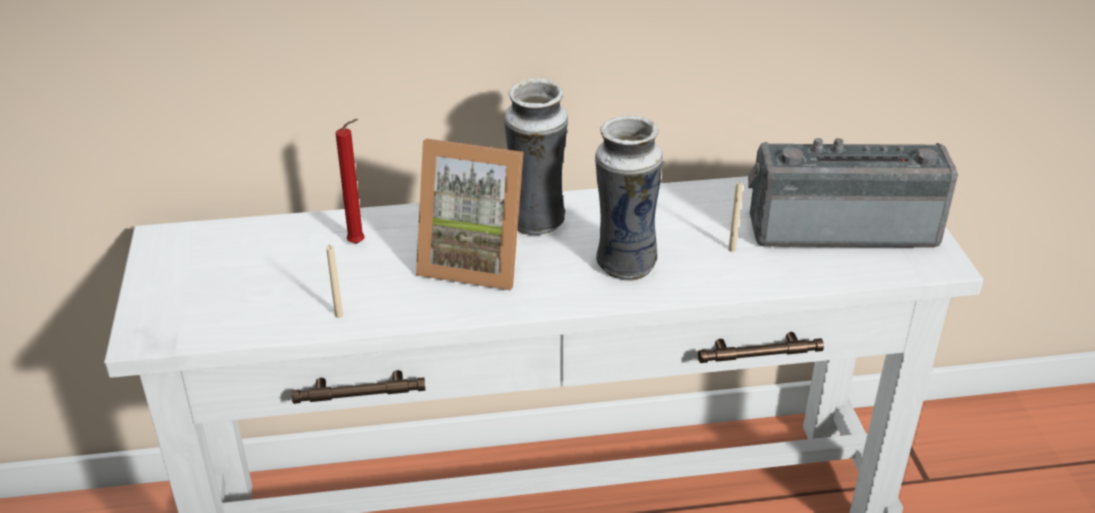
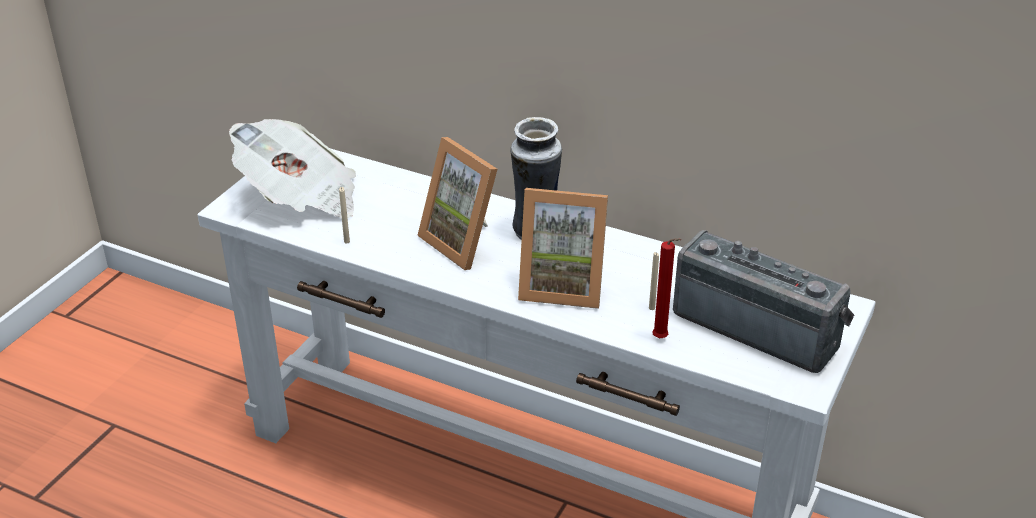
camera: 35 degrees right, 0 degrees up
(224, 289) = (300, 197): none -> newspaper
(359, 244) = (407, 201): red candle -> red candle (662, 339)
(624, 264) = (562, 285): vase -> picture frame

